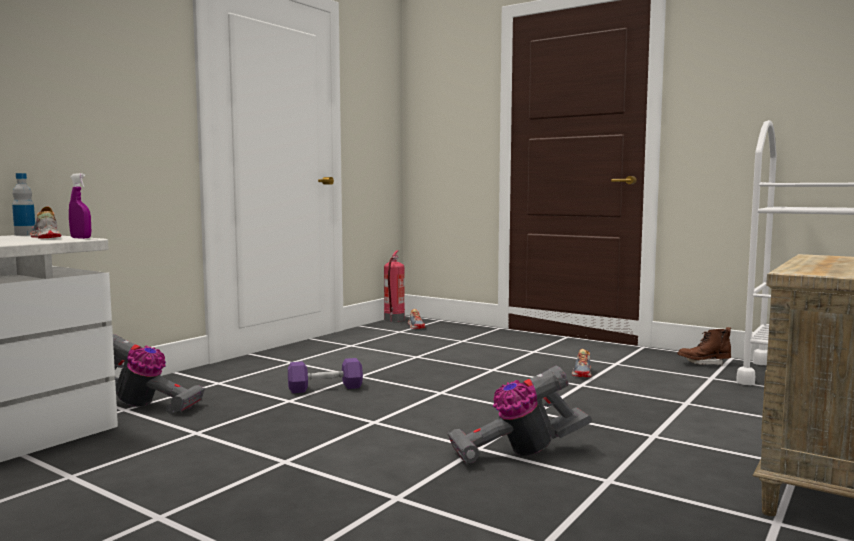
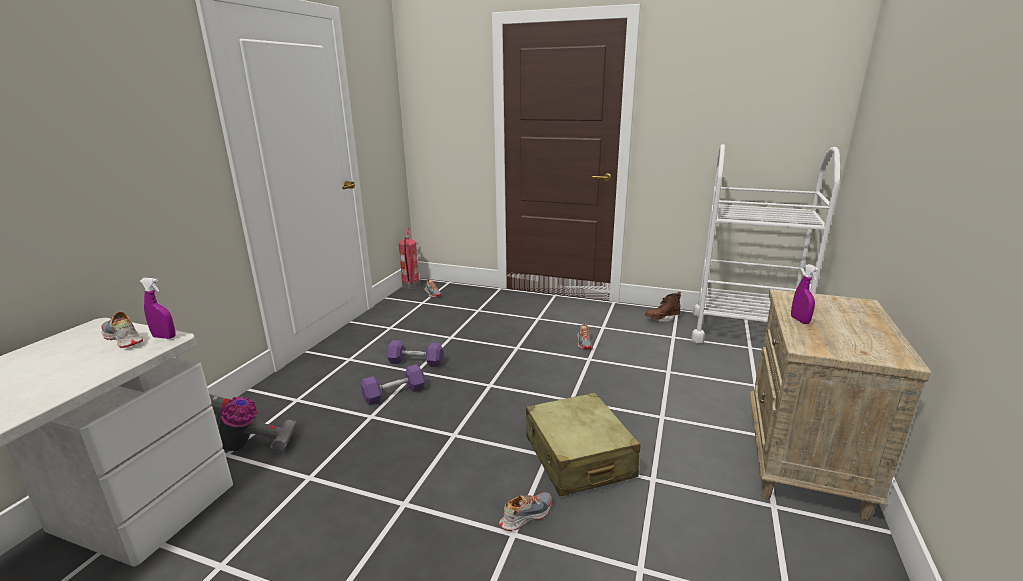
camera: 15 degrees left, 15 degrees up
(25, 235) = (90, 327): bottle -> none
(364, 370) = (416, 362): none -> purple dumbbell
(421, 487) = (526, 515): none -> shoe
(517, 453) = (578, 457): vacuum cleaner -> beige suitcase
(812, 263) = (799, 320): none -> purple spray bottle

